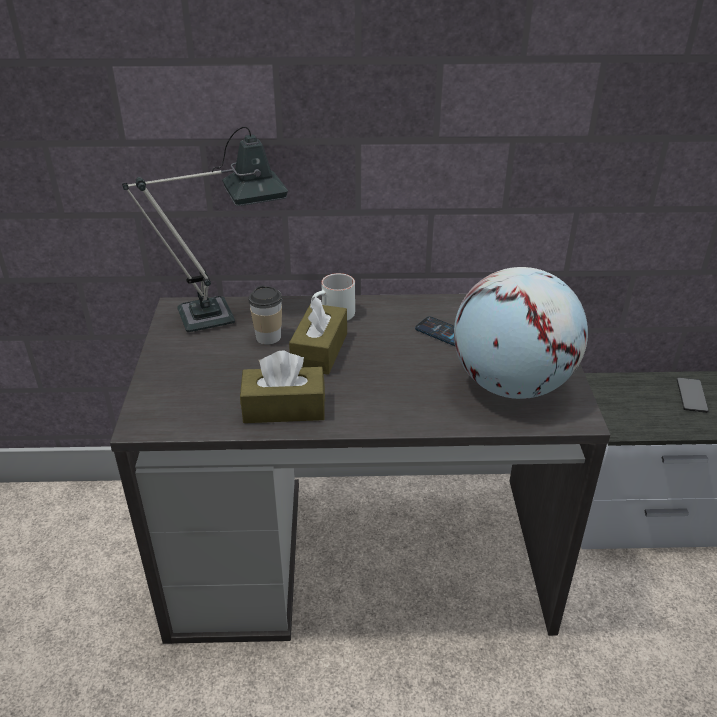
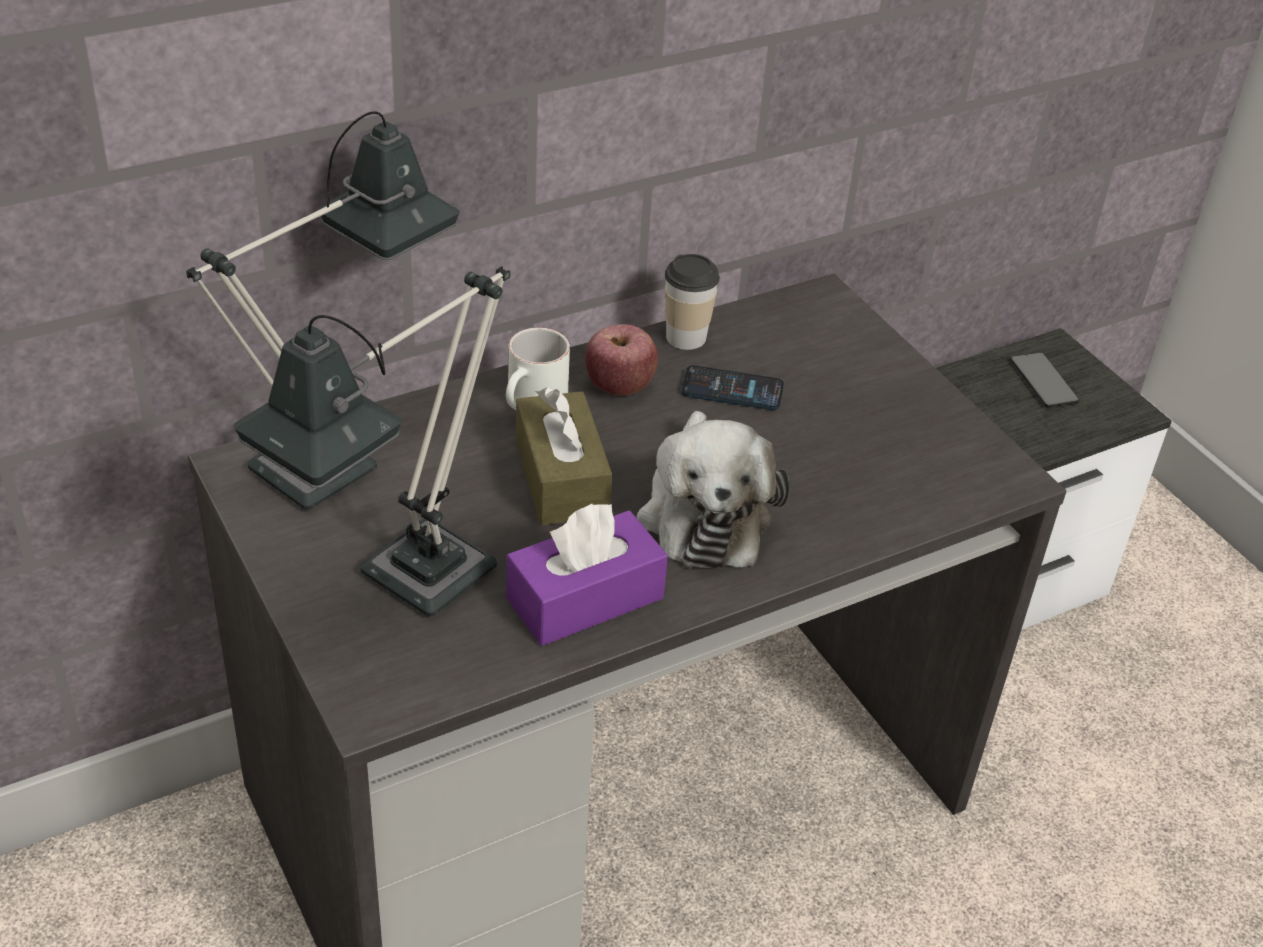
camera: 30 degrees left, 5 degrees up
(203, 378) = (407, 588): none -> table lamp
(268, 337) = (456, 478): cup -> cup (686, 337)
(284, 408) = (585, 598): brown tissue box -> purple tissue box
(380, 386) = (704, 513): none -> plush toy
(385, 318) = (619, 387): none -> apple
(512, 384) = (889, 451): globe -> none

